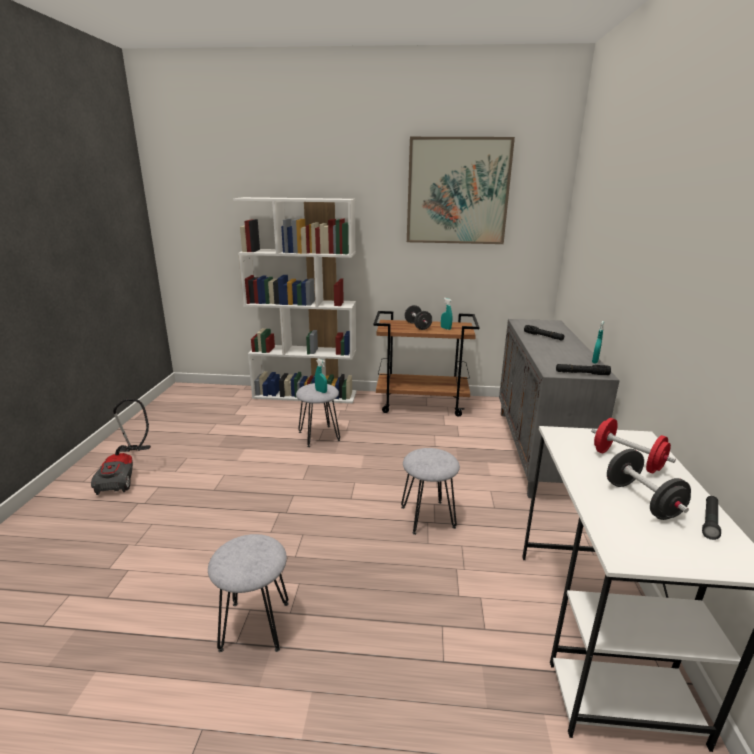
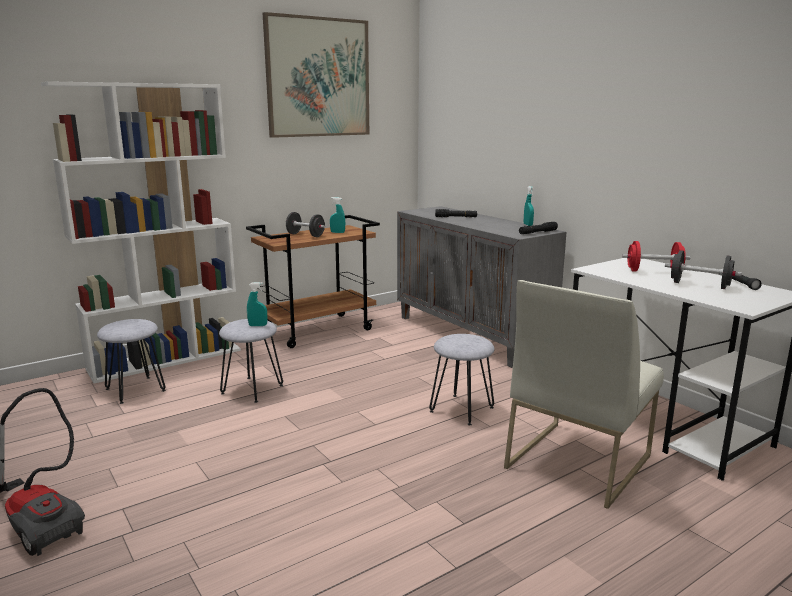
camera: 40 degrees left, 5 degrees down
(254, 625) = (450, 548): grey stool -> grey stool (135, 390)
(451, 617) = (577, 461): none -> white chair

